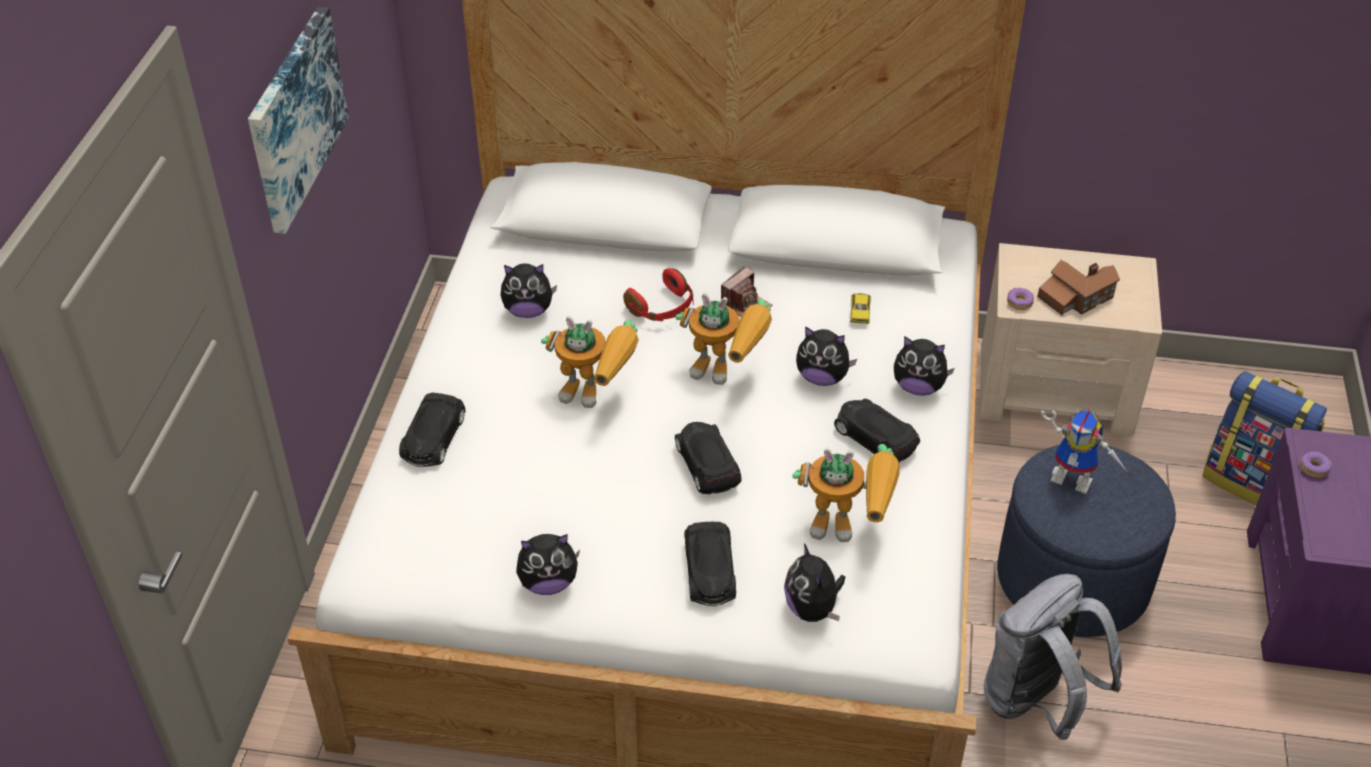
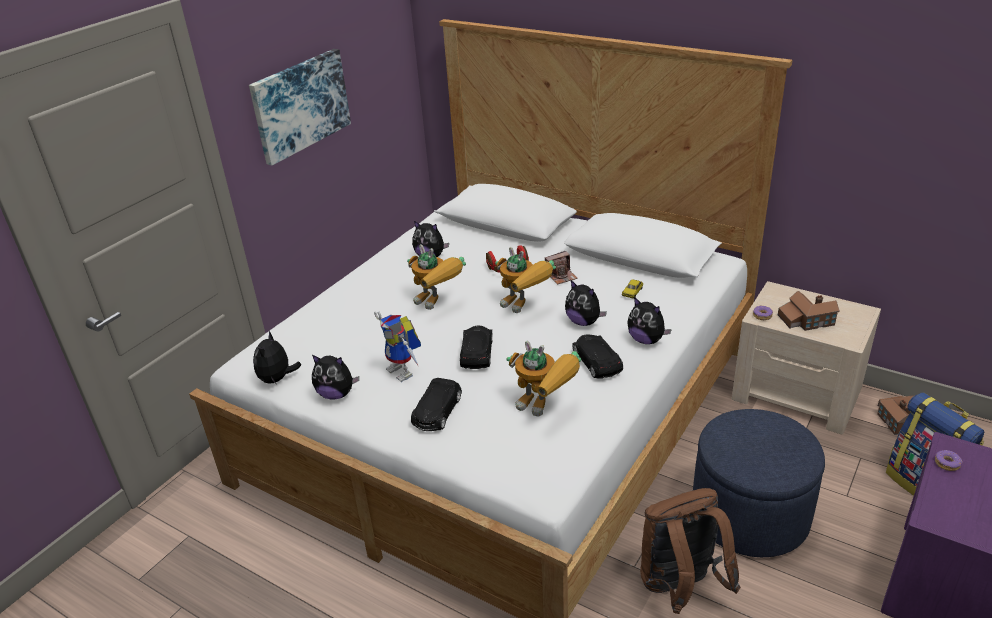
camera: 25 degrees right, 10 degrees down
(433, 438) = (330, 307): black toy car -> none
(812, 609) = (488, 450): plush toy -> plush toy (277, 379)
(1036, 703) = (680, 588): grey backpack -> brown backpack
(1076, 478) = (752, 431): toy robot -> toy robot (405, 371)
(1185, 394) = (896, 418): none -> toy house

